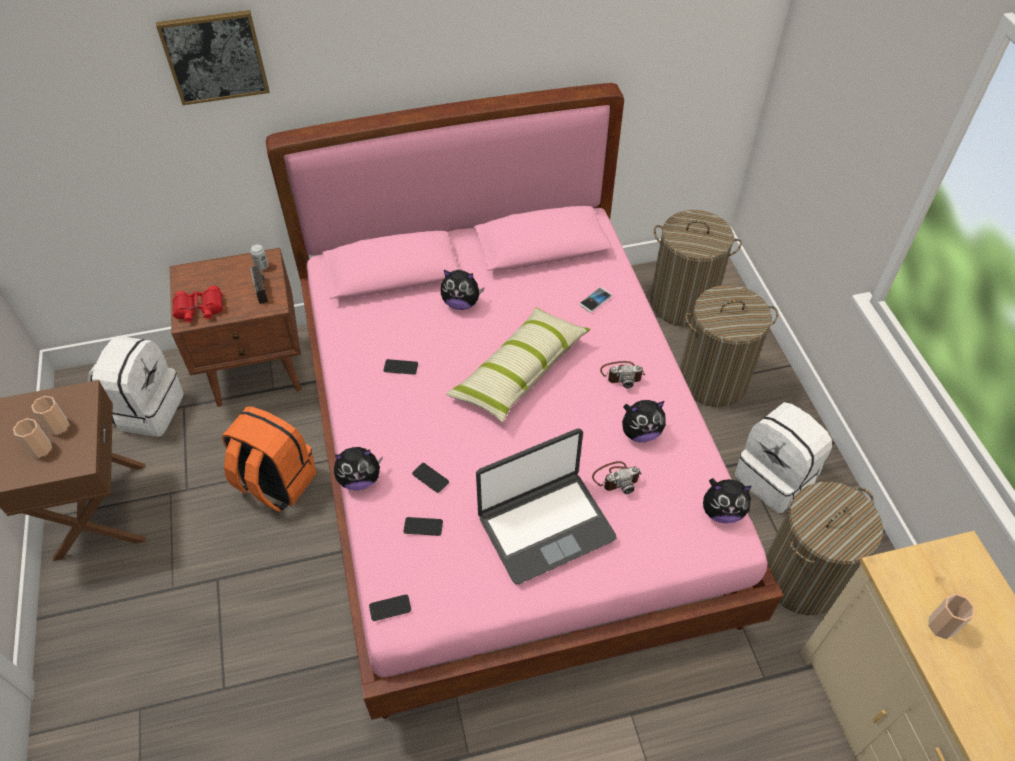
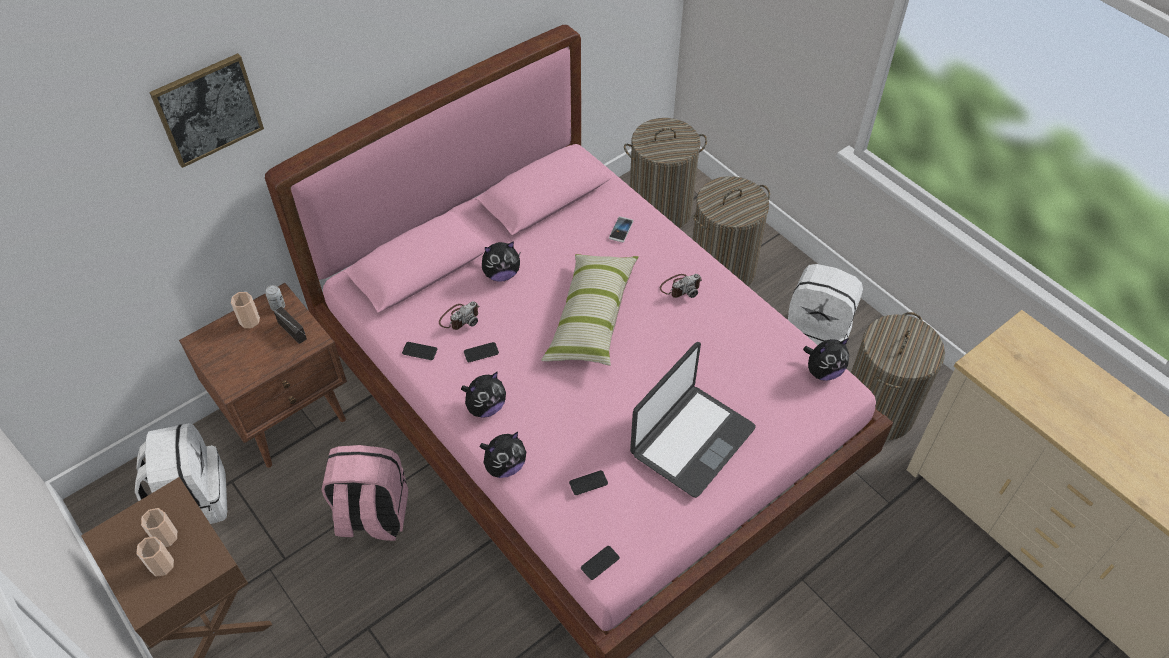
camera: 25 degrees left, 0 degrees up
(199, 309) = (240, 371): red binoculars -> none
(275, 482) = (372, 516): orange backpack -> pink backpack
(430, 478) = (569, 439): phone -> phone (419, 351)
(616, 478) = (725, 377): camera -> camera (459, 318)
(640, 432) = (723, 331): plush toy -> plush toy (485, 407)
(941, 625) = (1036, 390): cup -> cup (249, 320)

